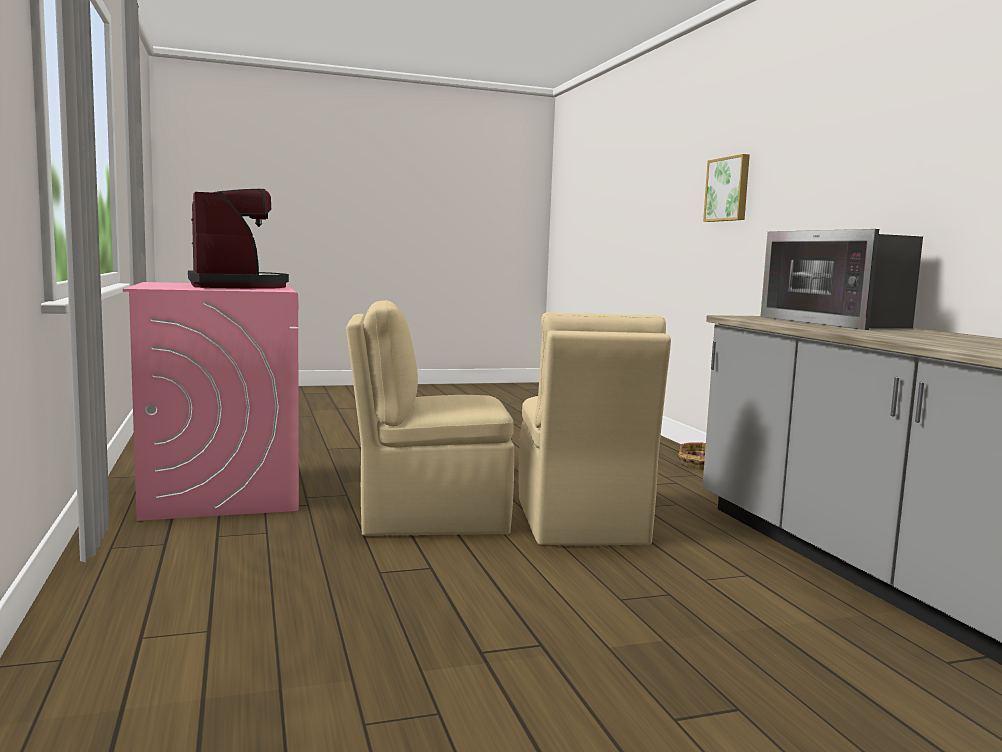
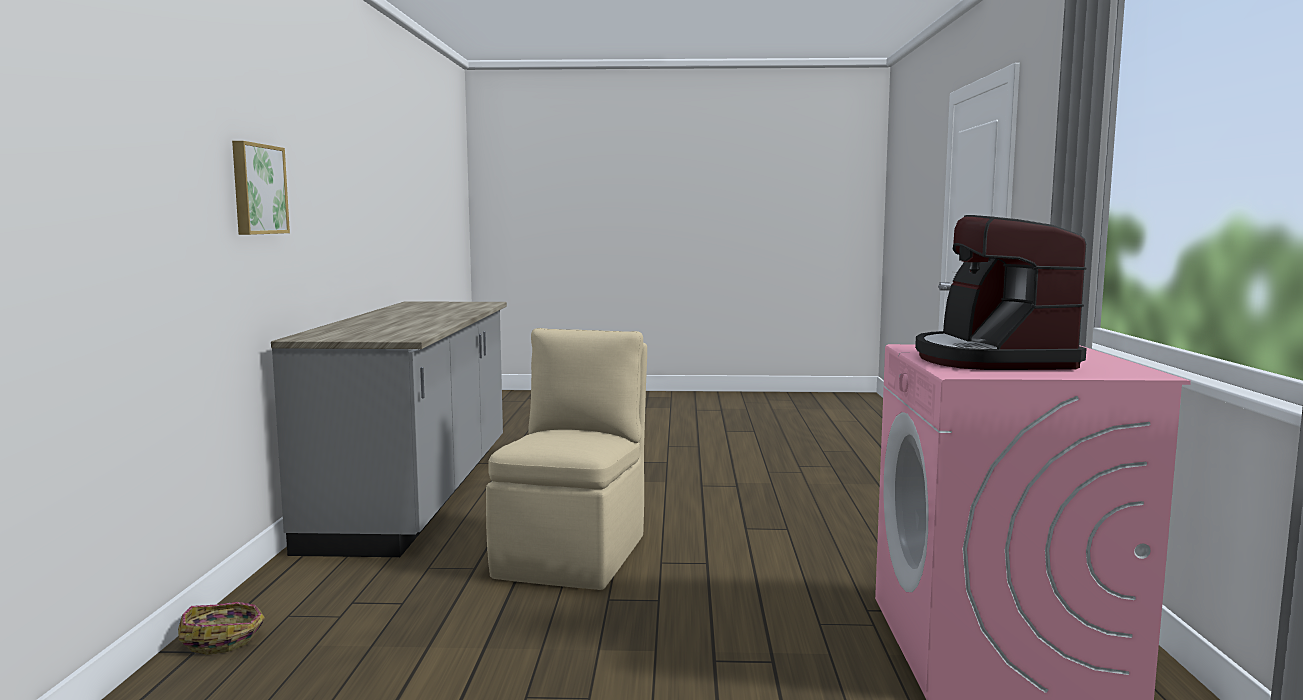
camera: 160 degrees left, 0 degrees up
(428, 517) = (726, 576): beige chair -> none
(728, 189) = (101, 162): picture -> picture (257, 189)
(838, 323) = (360, 329): microwave -> none

